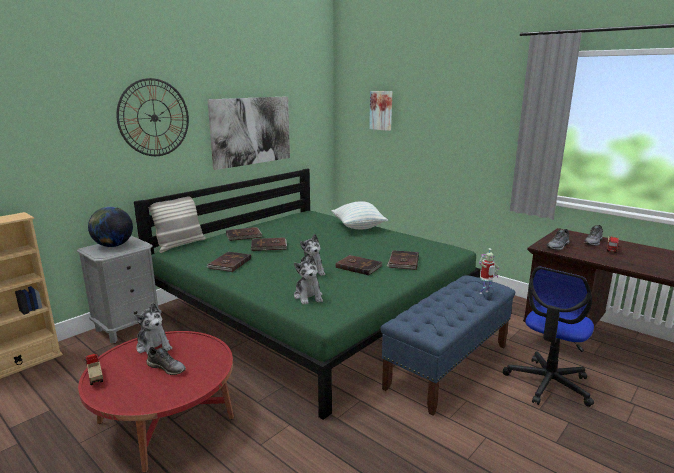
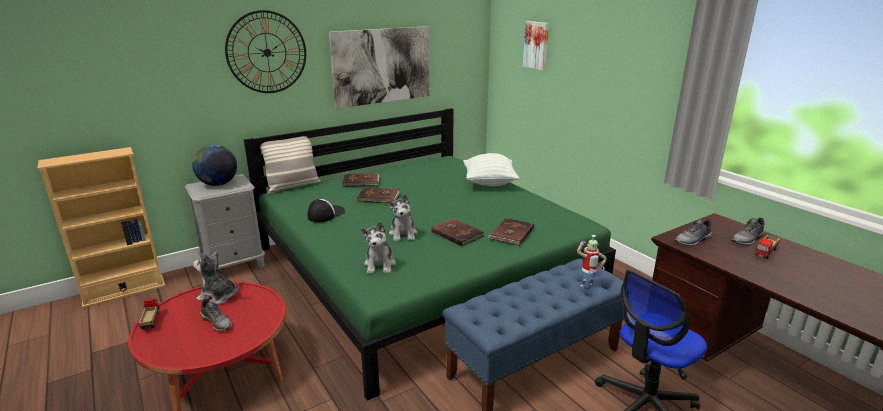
camera: 15 degrees right, 5 degrees up
(154, 347) = (218, 297): plush toy -> plush toy turned 135 degrees clockwise
(229, 263) = (325, 214): brown book -> cap

